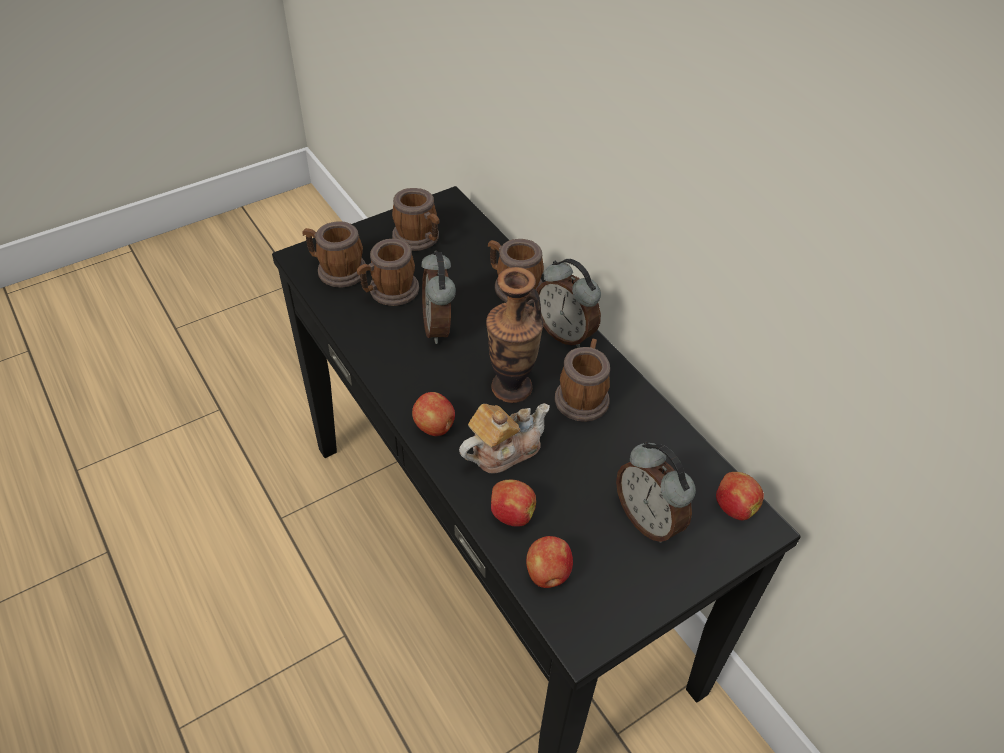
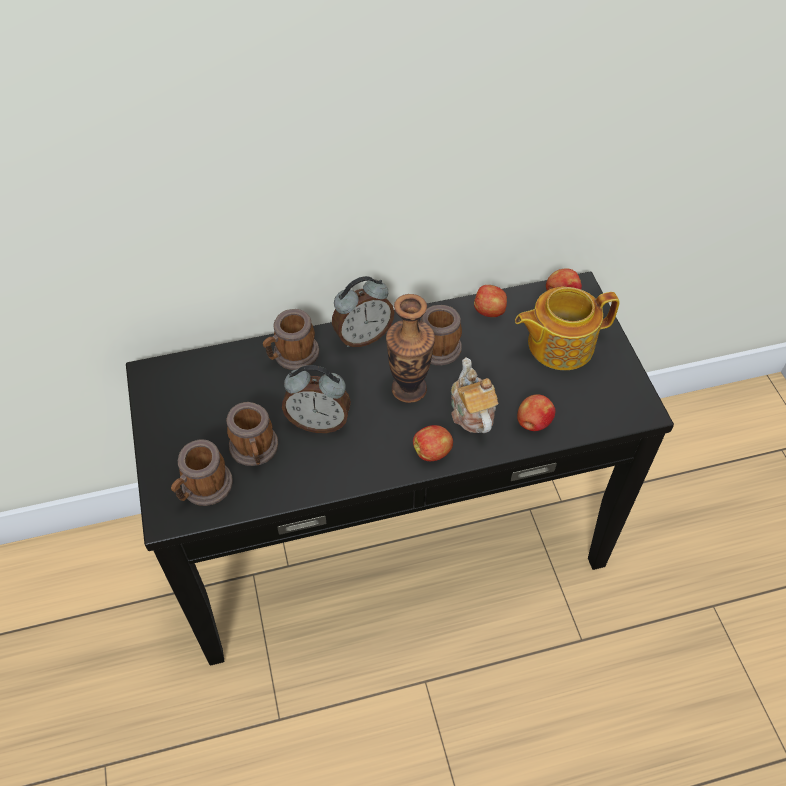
camera: 70 degrees left, 5 degrees up
(419, 239) = (192, 410): mug -> none
(547, 574) = (589, 415): apple -> apple (489, 311)
(648, 519) = (558, 344): alarm clock -> teapot

